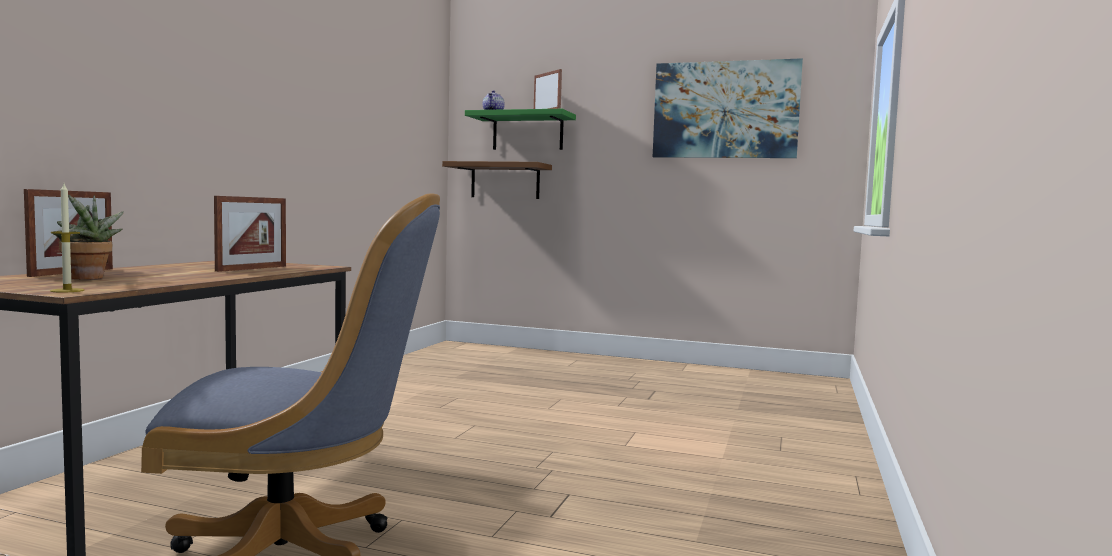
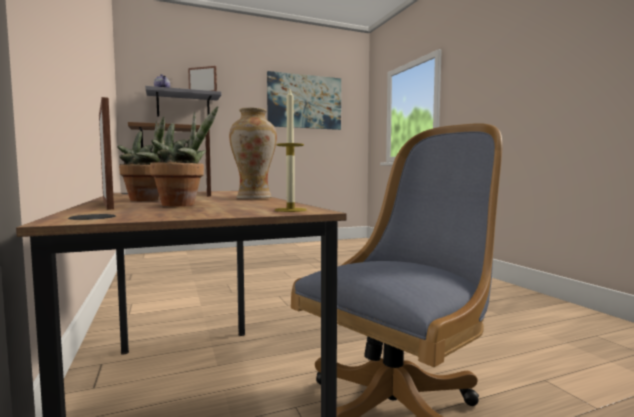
camera: 40 degrees left, 0 degrees up
(133, 271) = (148, 200): none -> potted plant
(207, 277) = (254, 198): none -> vase
(527, 132) = (183, 106): green shelf -> grey shelf

